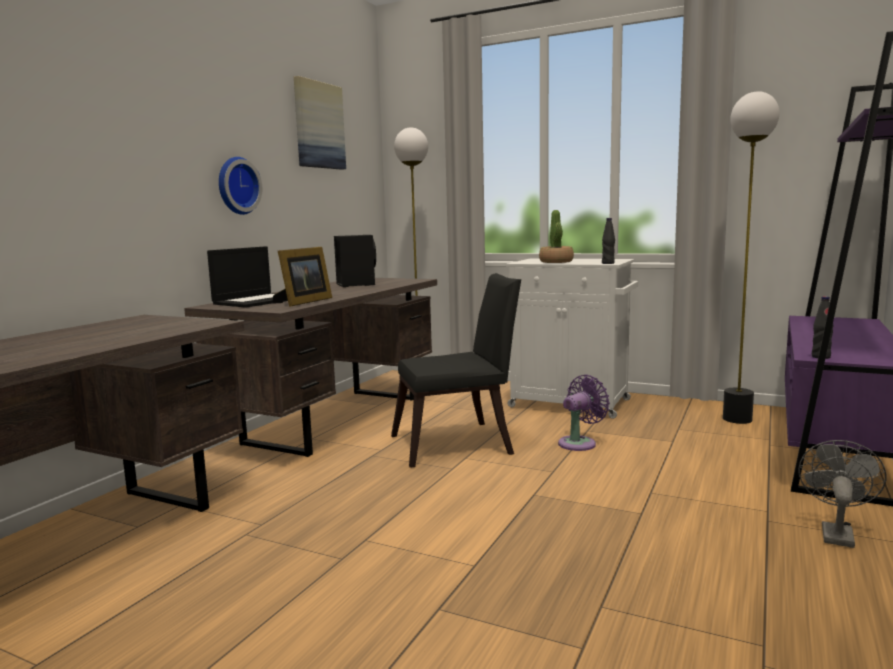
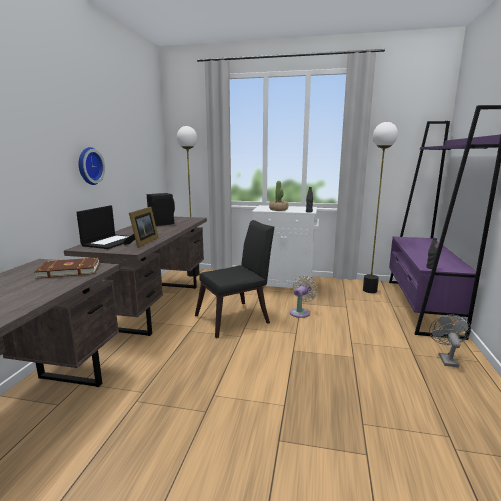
camera: 15 degrees left, 5 degrees up
(170, 324) = (69, 270): none -> brown book
(319, 125) = (132, 123): picture -> none
(580, 443) = (301, 312): purple fan -> beige fan

